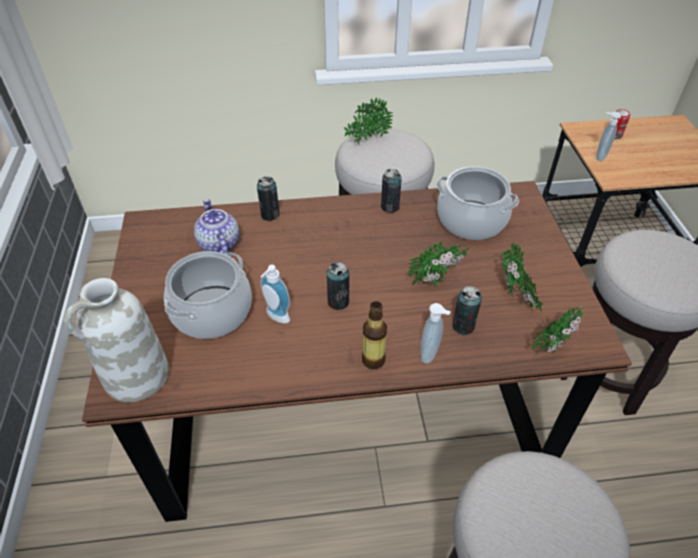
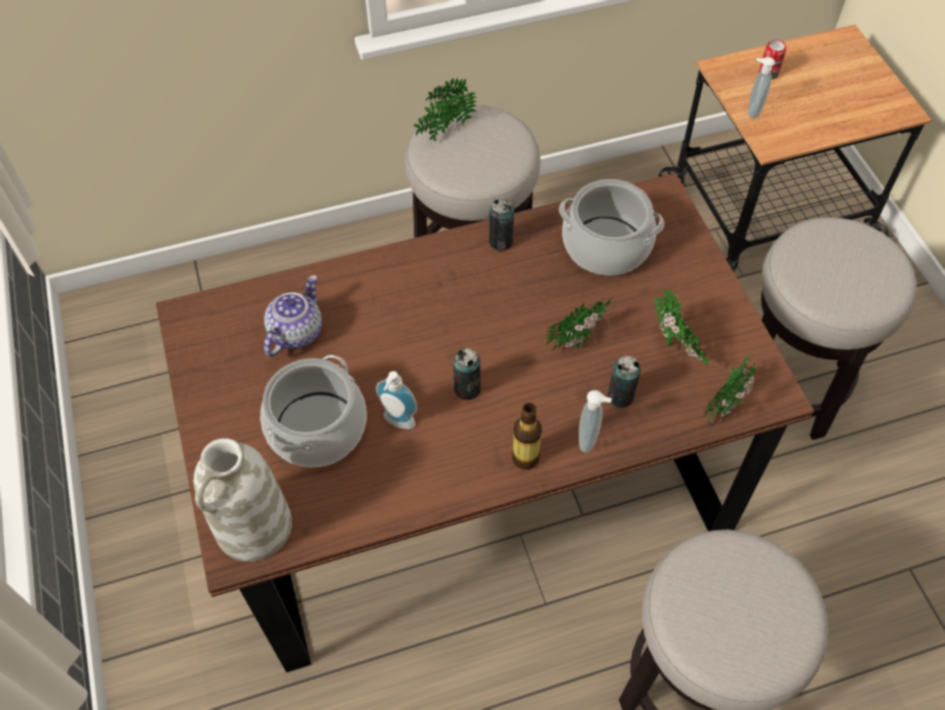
camera: 10 degrees left, 10 degrees up
(218, 244) = (296, 332): teapot -> teapot turned 60 degrees clockwise
(270, 215) = (350, 277): can -> none

